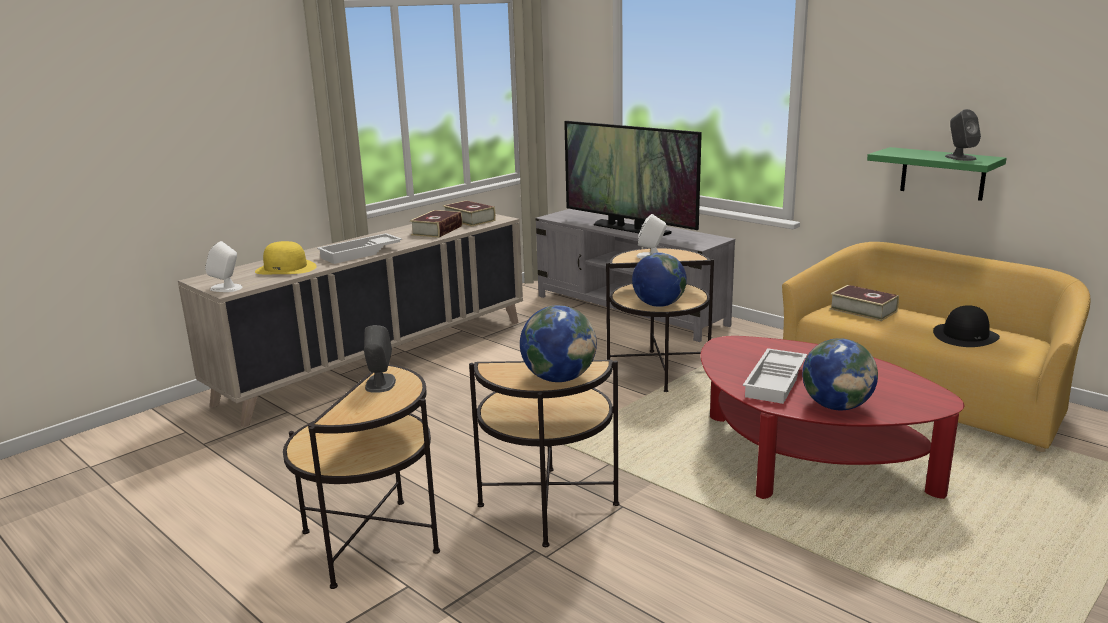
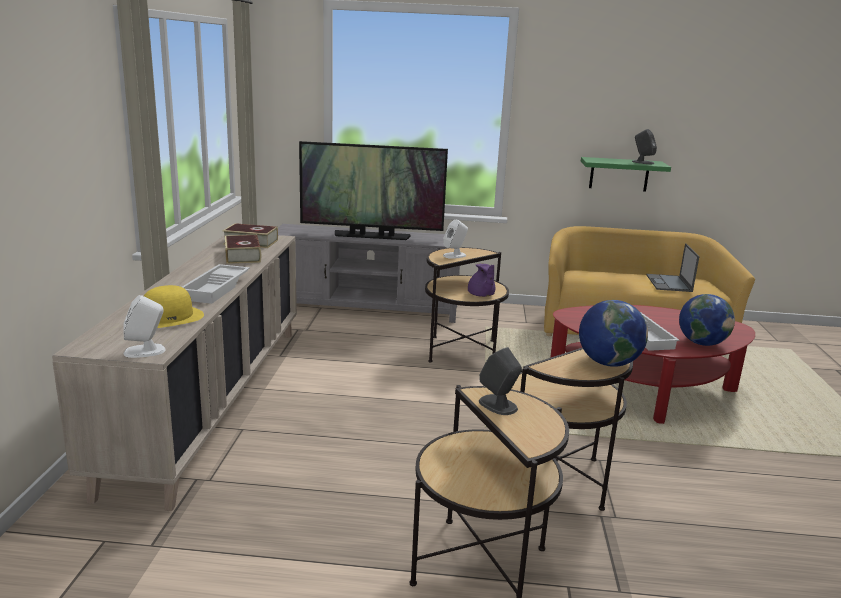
camera: 40 degrees left, 0 degrees up
(658, 305) = (481, 295): globe -> purple teapot
(863, 310) = (592, 276): book -> none
(965, 336) = (669, 283): black hat -> laptop

